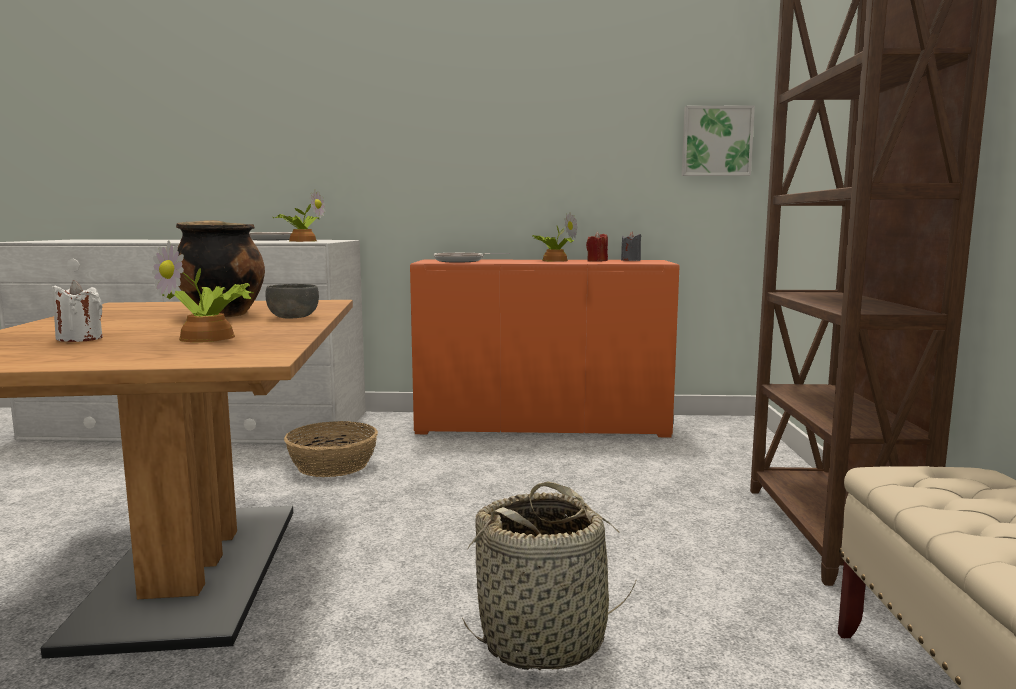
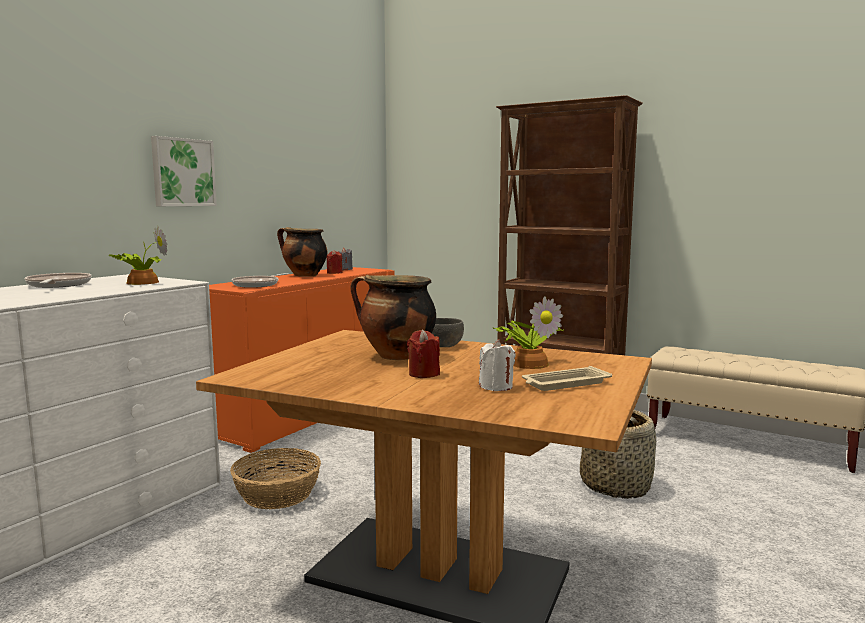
camera: 60 degrees left, 0 degrees up
(95, 351) = (565, 384): none -> beige tray
(140, 324) = (424, 374): none -> red candle
(553, 260) = (304, 275): potted plant -> cooking pot
(716, 141) = (364, 179): picture -> picture (182, 172)

